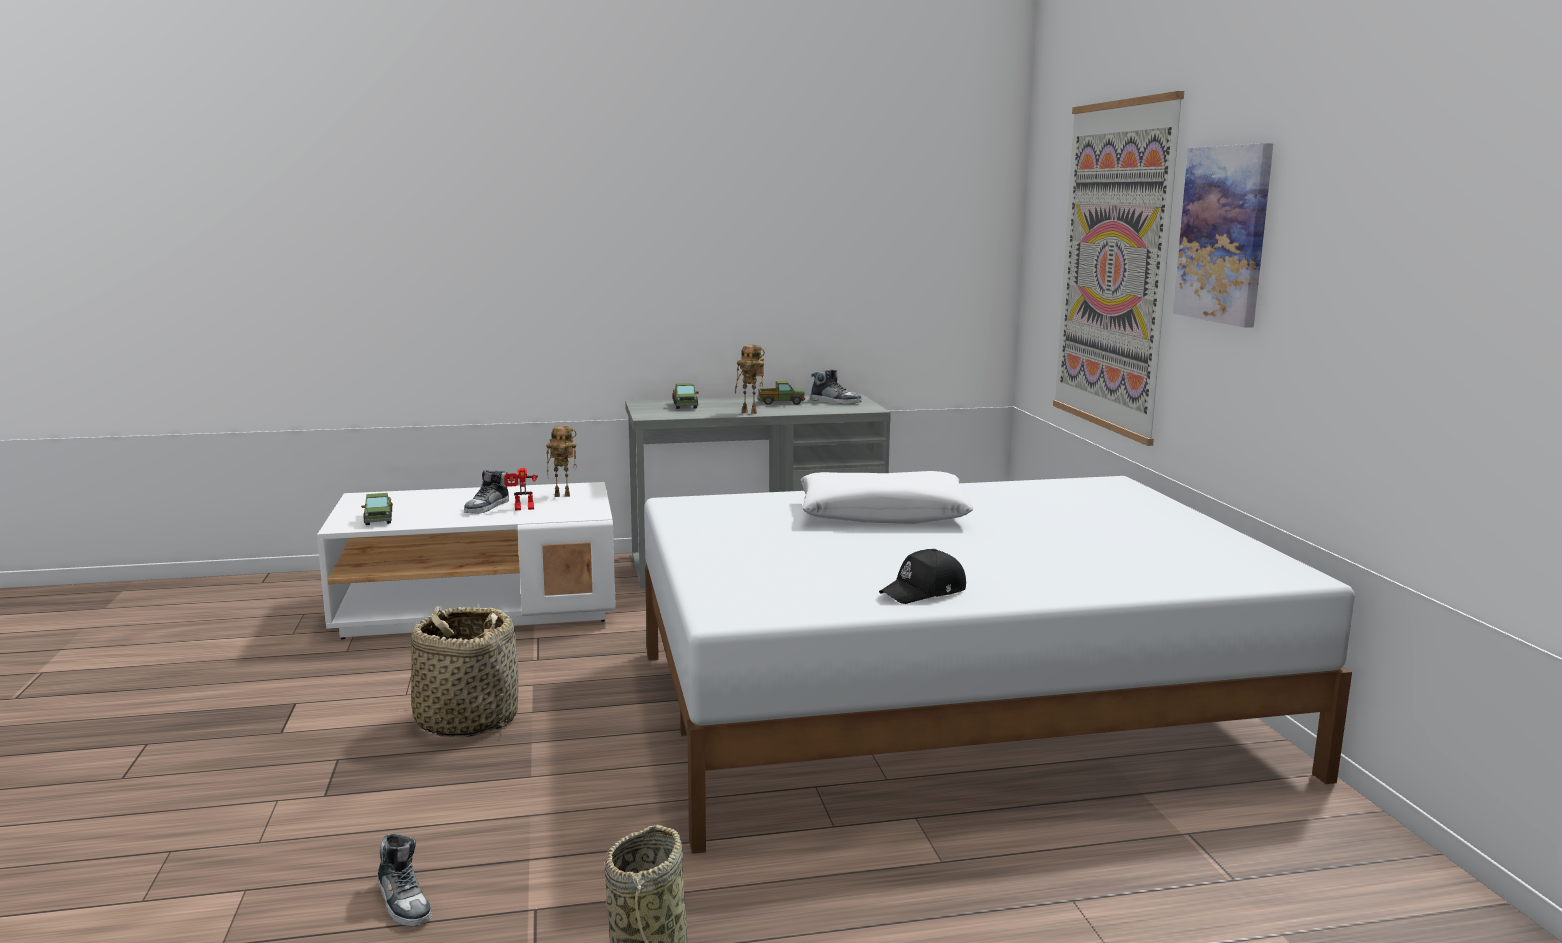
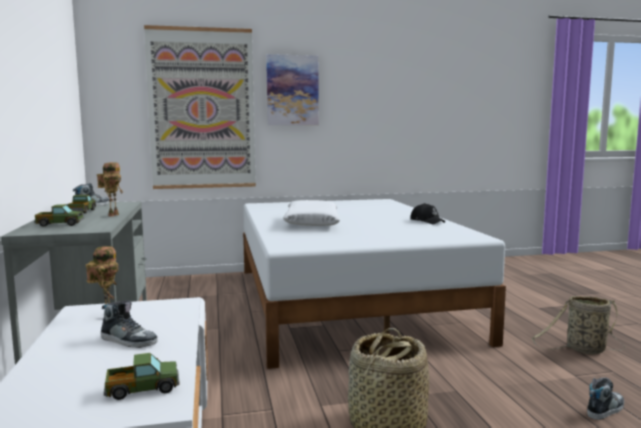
camera: 90 degrees left, 5 degrees down
(522, 509) = (146, 326): toy robot -> none

